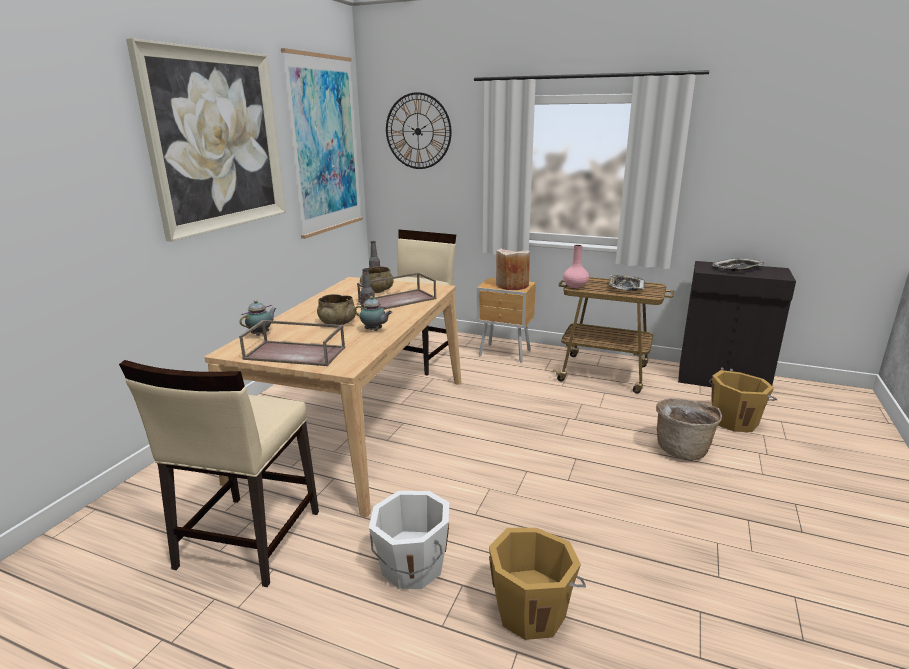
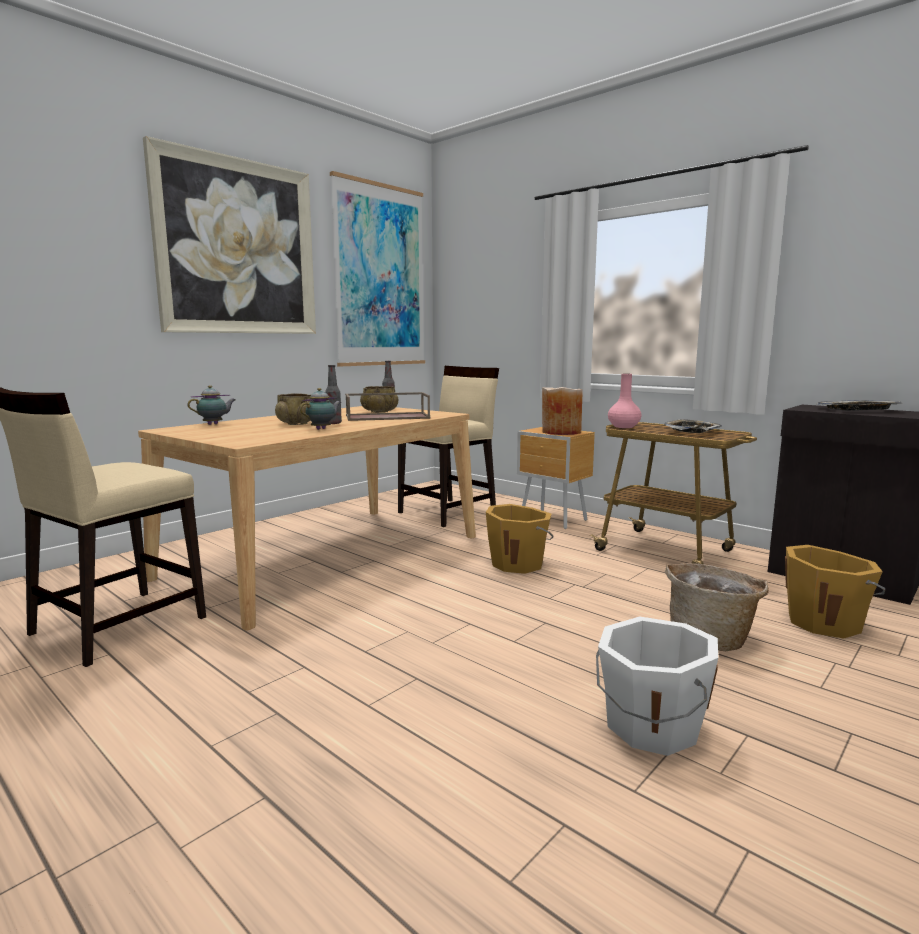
camera: 20 degrees right, 10 degrees down
(296, 353) = (218, 434): brown tray -> none
(374, 330) = (322, 429): teapot -> teapot turned 90 degrees counterclockwise
(411, 567) = (241, 683): white bucket -> white bucket (650, 727)
(418, 131) = (484, 265): wall clock -> none
(531, 610) = (329, 759): orange bucket -> orange bucket (518, 563)

